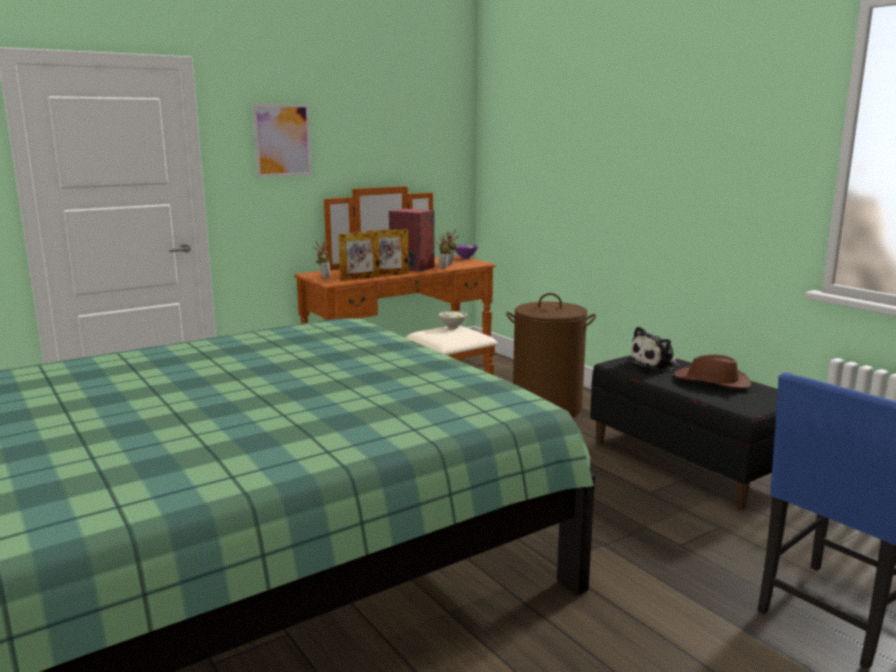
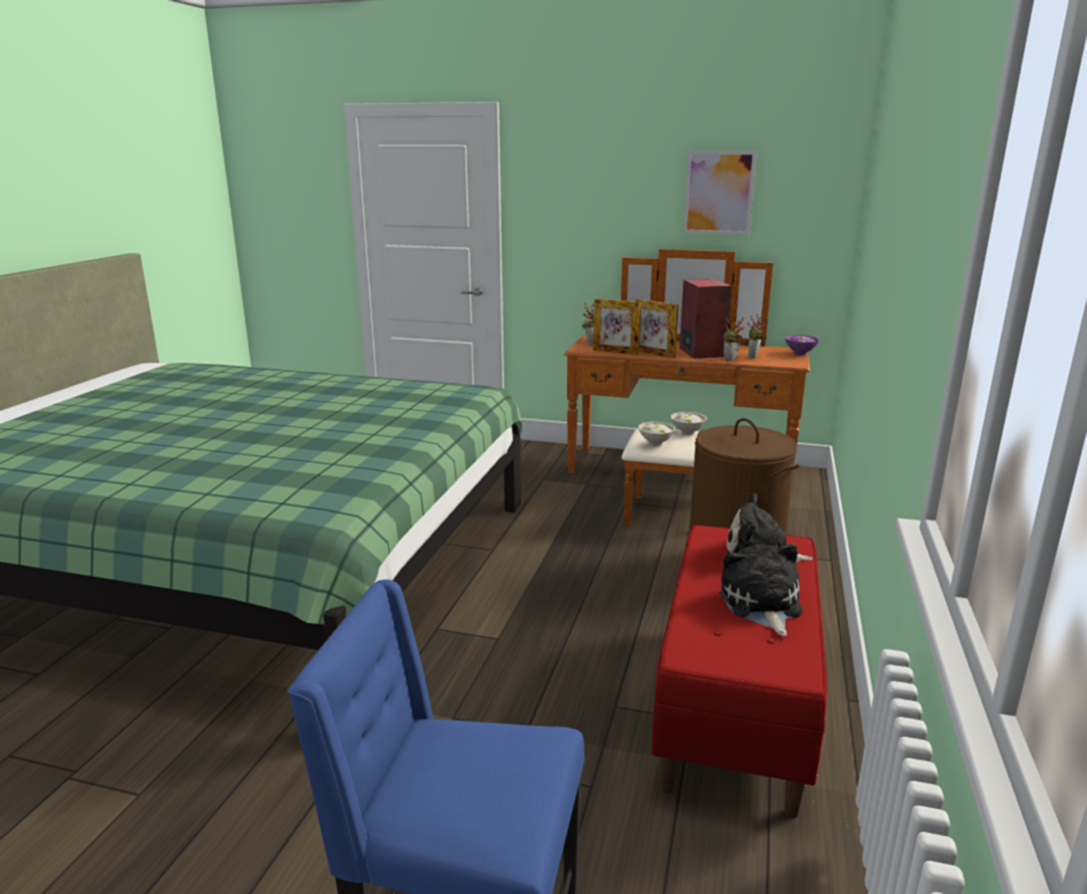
camera: 50 degrees right, 5 degrees up
(282, 140) = (585, 189): picture -> picture (719, 192)
(453, 338) = (655, 443): none -> white bowl
(687, 463) = (736, 707): black bench -> red bench
(712, 381) = (761, 605): brown hat -> plush toy

